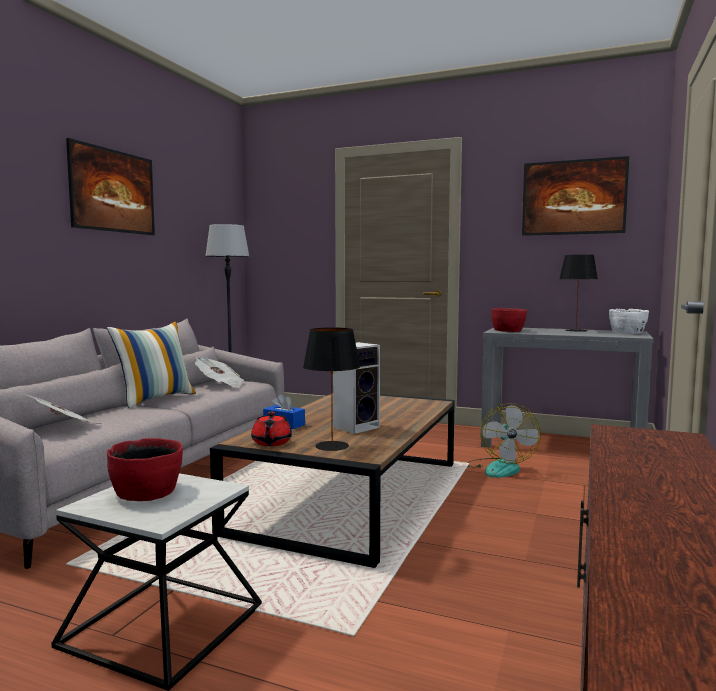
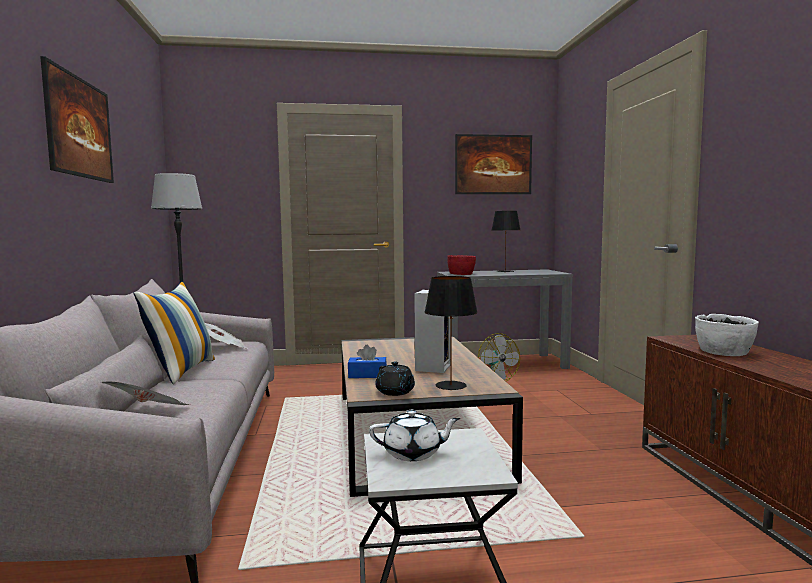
camera: 30 degrees left, 0 degrees up
(148, 491) = (413, 453): red bowl -> white teapot
(271, 443) = (395, 392): red teapot -> black teapot
(627, 332) = (541, 270): white bowl -> white bowl (724, 352)

